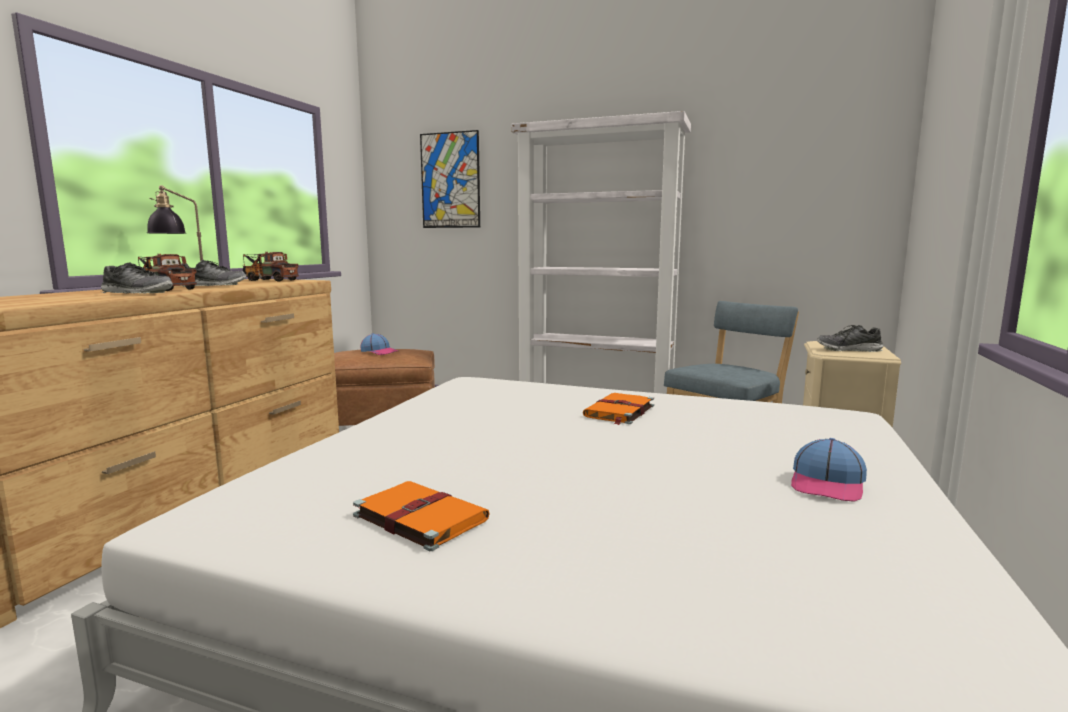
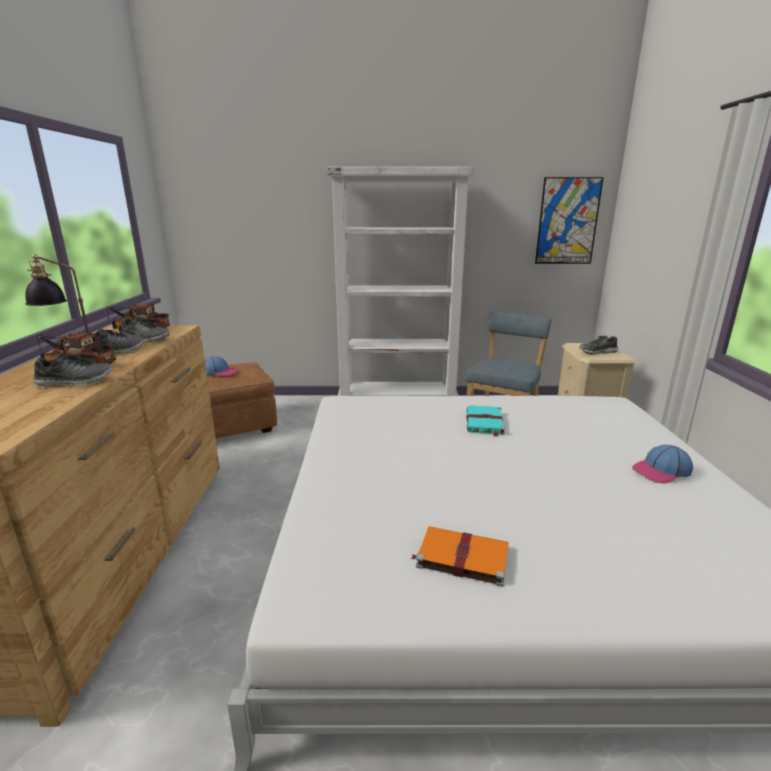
camera: 20 degrees left, 10 degrees up
(259, 283) = (145, 340): none -> shoe
(450, 180) = (253, 208): picture -> picture (567, 221)
(619, 411) = (484, 422): orange book -> turquoise book
(827, 484) = (661, 471): cap -> cap turned 60 degrees clockwise

